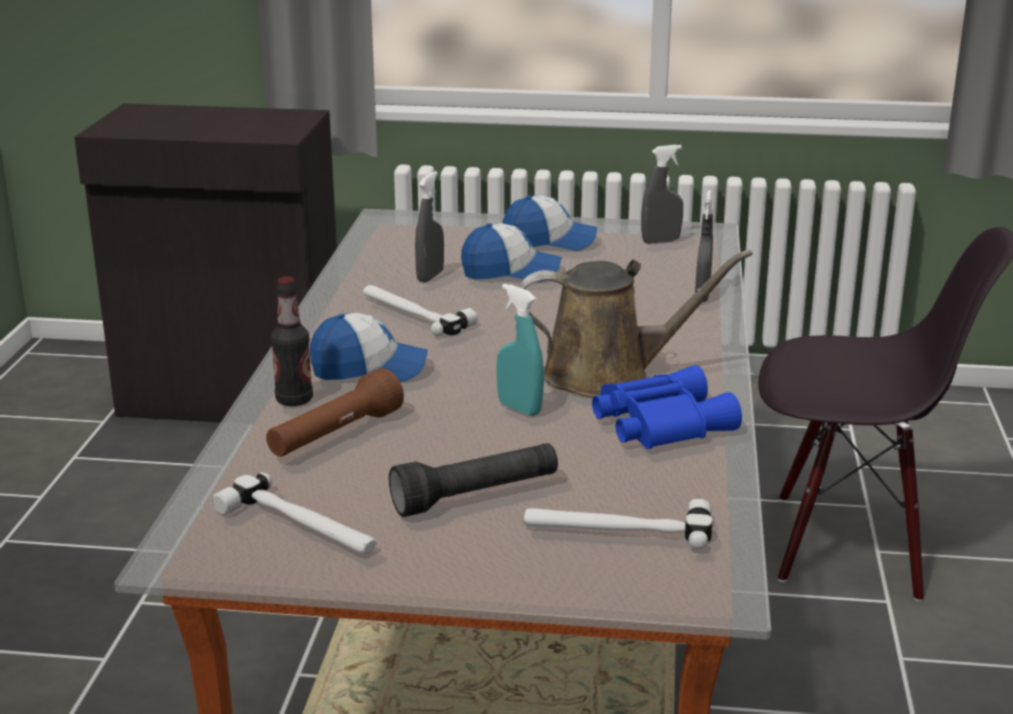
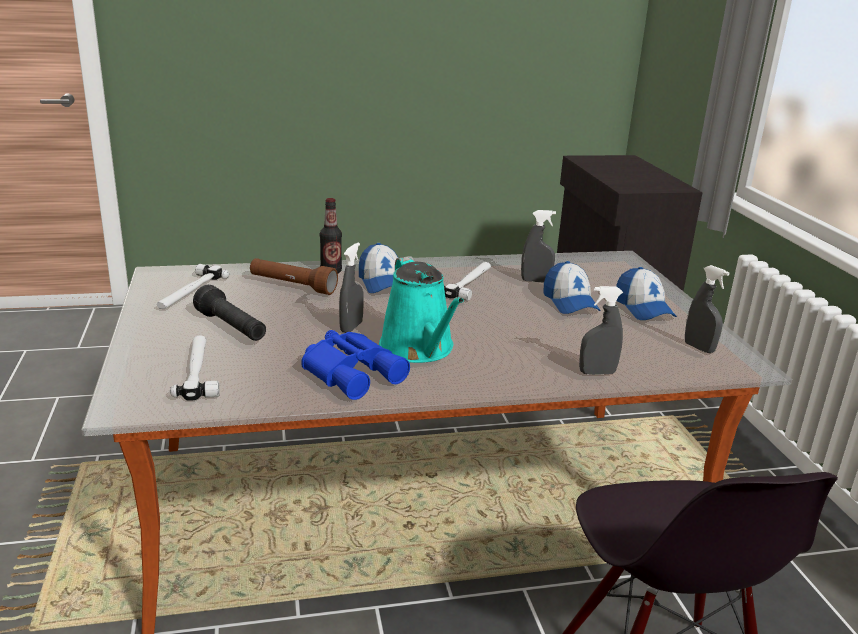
camera: 70 degrees right, 0 degrees up
(519, 408) = (351, 327): turquoise spray bottle -> grey spray bottle
(607, 375) = (419, 349): brown watering can -> turquoise watering can

